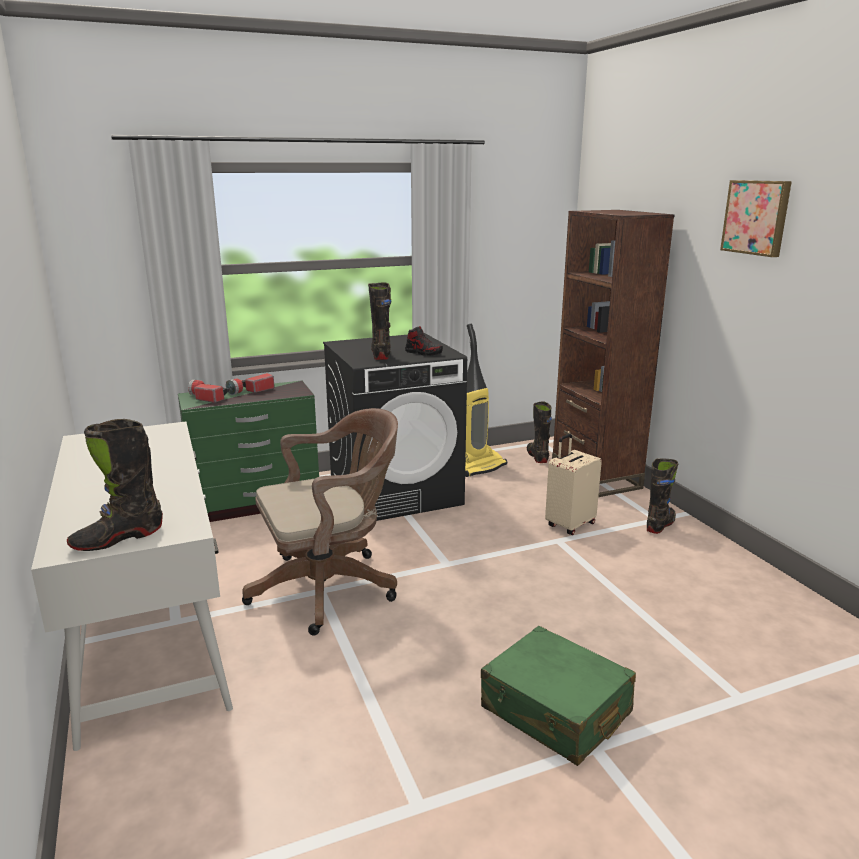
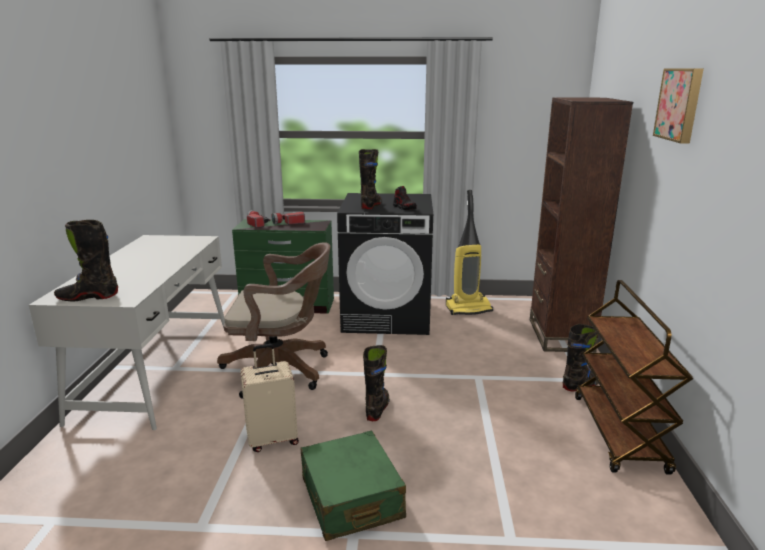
camera: 25 degrees right, 0 degrees up
(537, 457) = (525, 310): black boot -> black boot (377, 409)
(569, 525) = (499, 367): beige suitcase -> beige suitcase (272, 439)
(733, 565) = (619, 434): none -> brown cart

